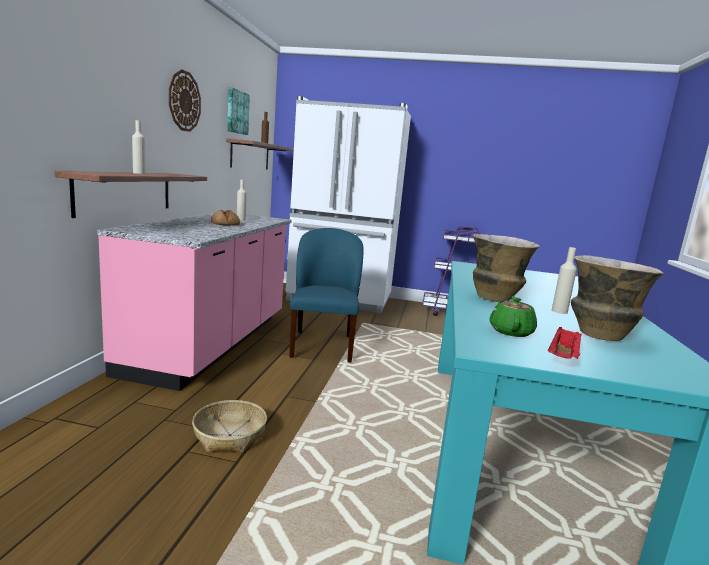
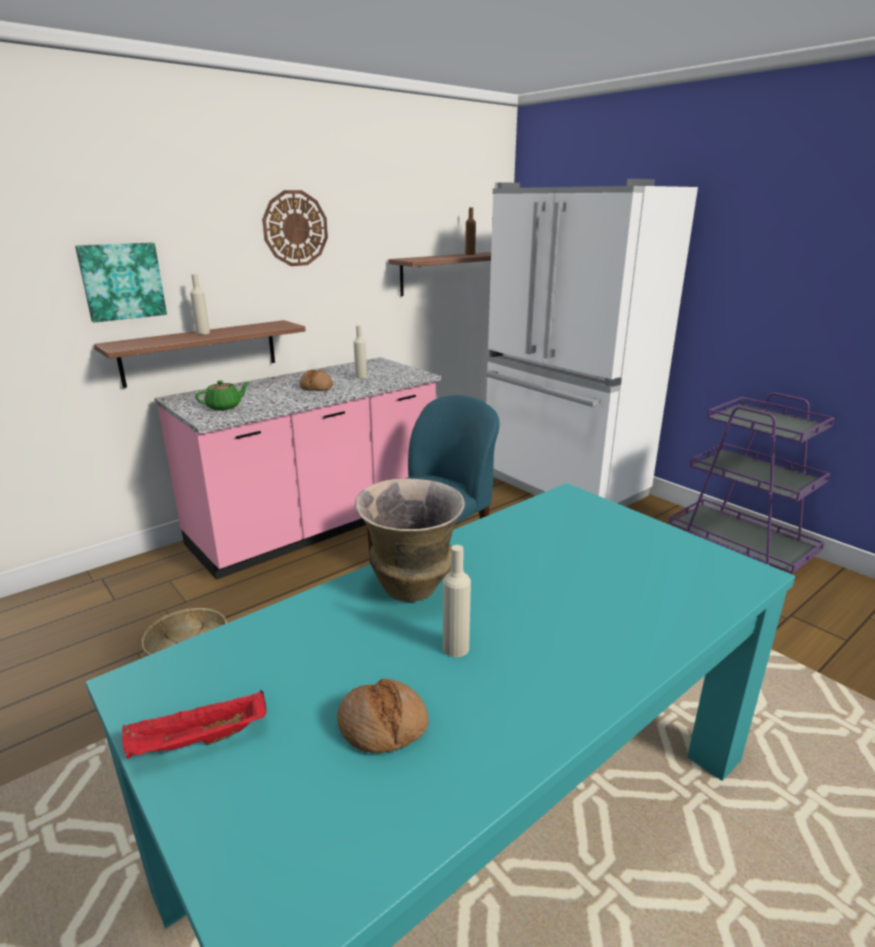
camera: 40 degrees right, 10 degrees up
(236, 112) = (411, 218): picture -> picture (122, 281)
(511, 331) = (258, 664): green teapot -> green teapot (225, 407)
(600, 335) = (383, 725): vase -> bread

